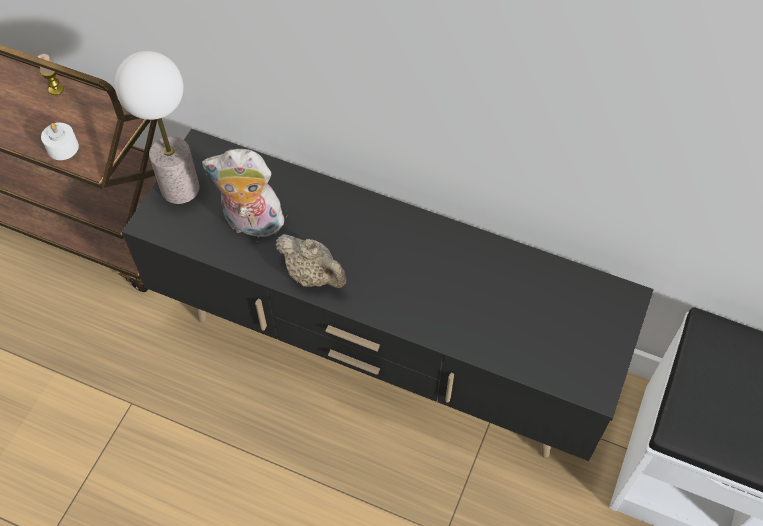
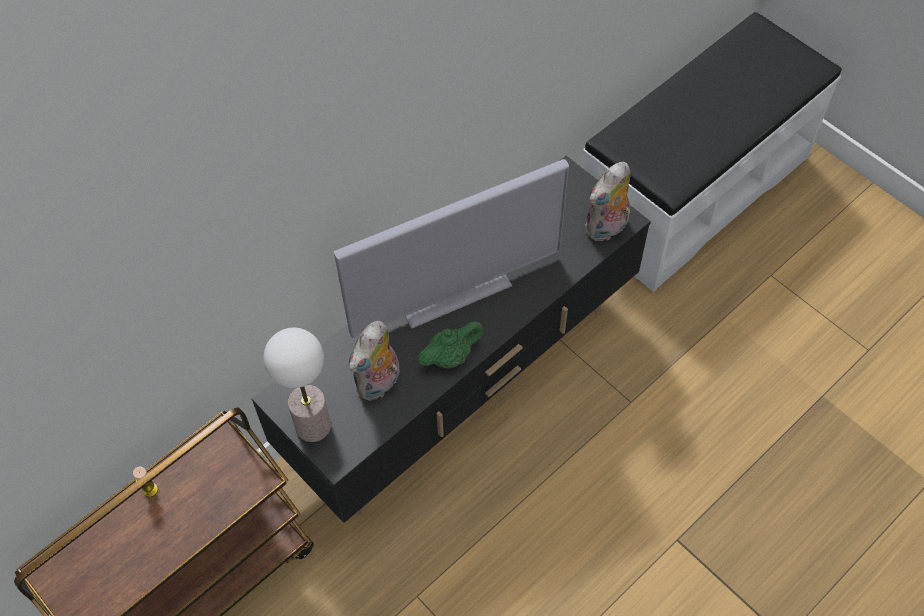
camera: 65 degrees left, 0 degrees up
(63, 147) = (225, 501): white candle -> none
(313, 275) = (450, 356): beige teapot -> green teapot
(397, 246) = (453, 291): none -> television
(571, 371) = (607, 229): none -> plush toy

